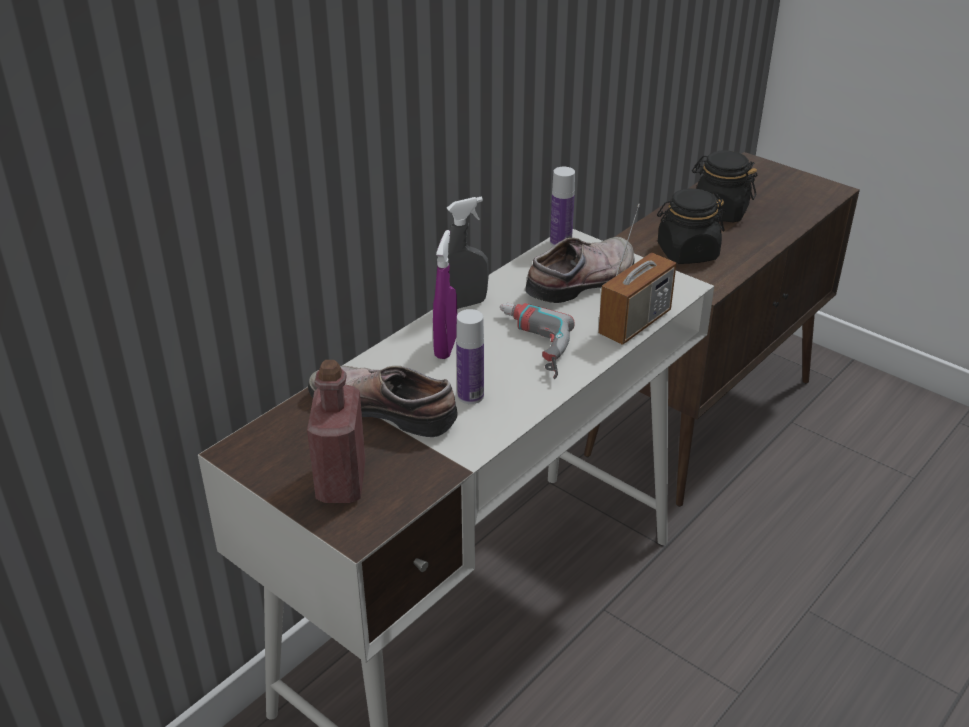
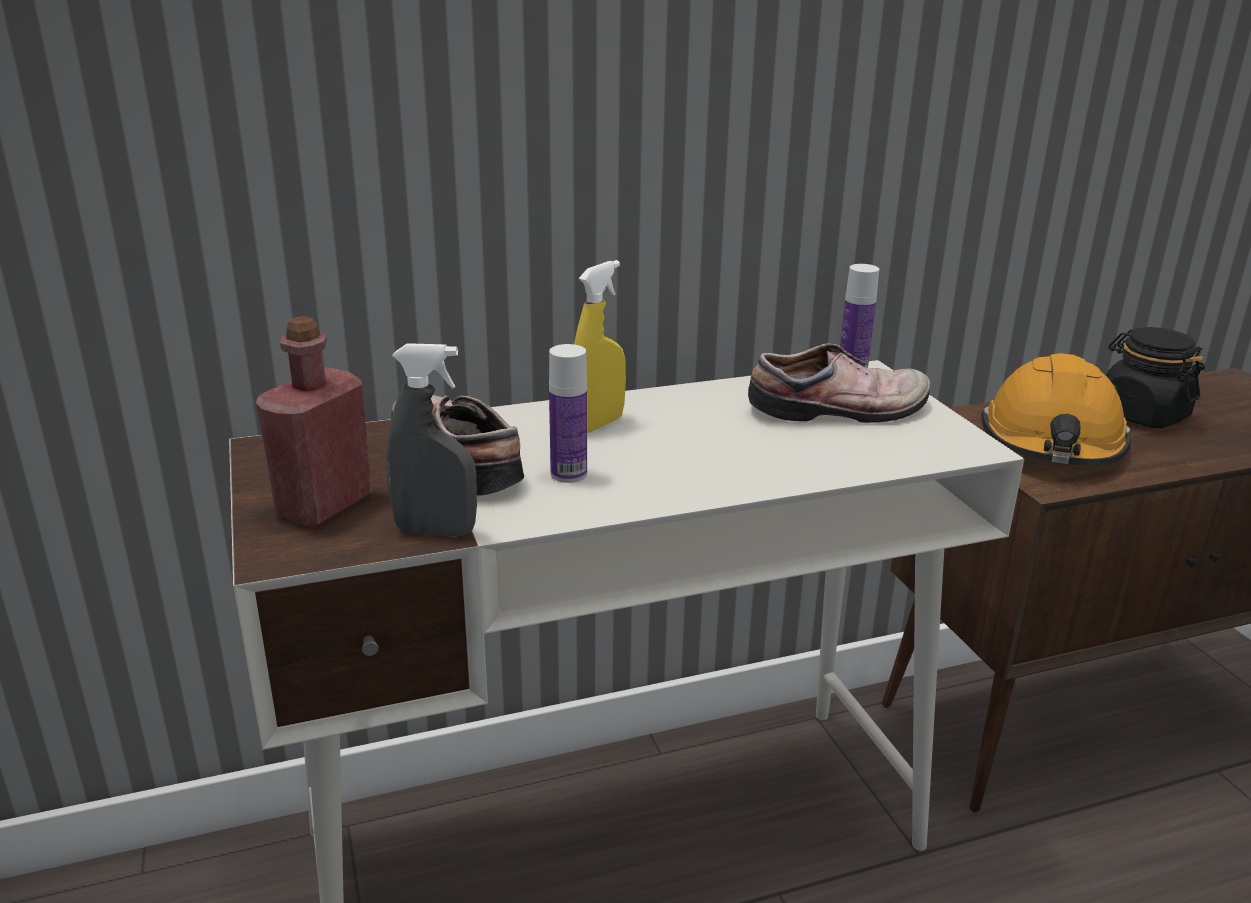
camera: 30 degrees right, 10 degrees down
(446, 347) = (597, 424): purple spray bottle -> yellow spray bottle
(464, 304) = (667, 394): grey spray bottle -> grey spray bottle (435, 531)
(528, 346) = (695, 450): power drill -> none
(635, 323) = (863, 465): radio -> none
(687, 253) = (1052, 443): black jar -> orange hard hat

